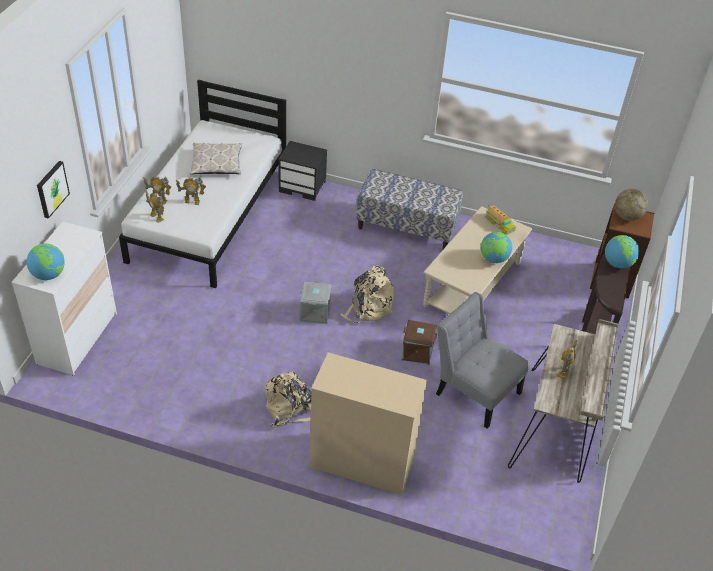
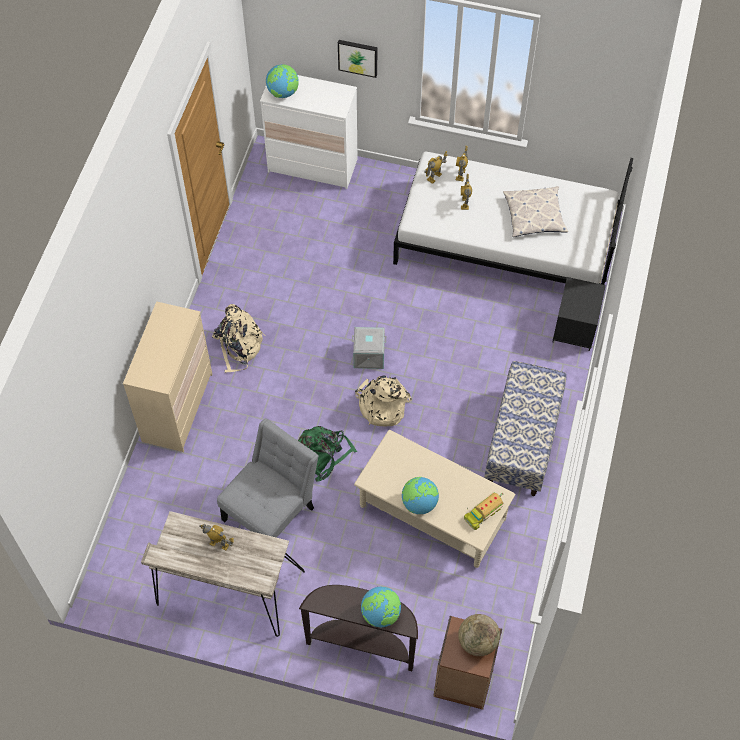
camera: 90 degrees right, 15 degrees up
(417, 351) = (322, 455): brown storage box -> green backpack

